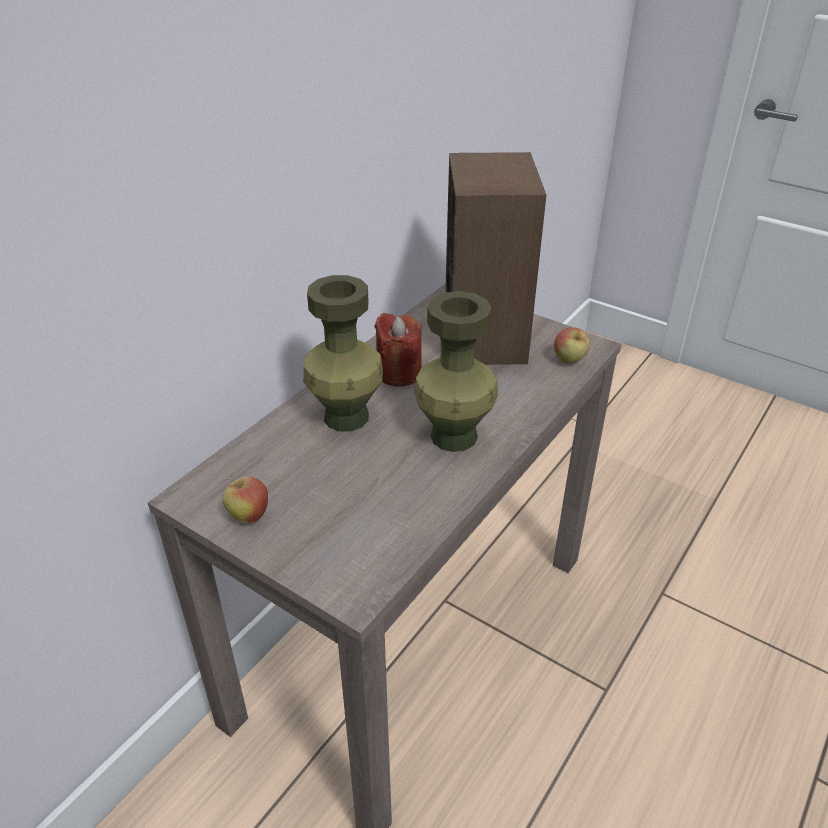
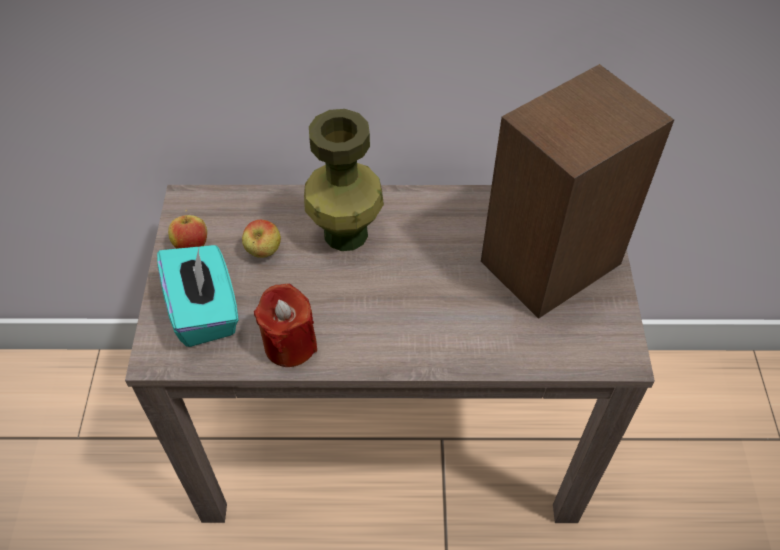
camera: 55 degrees right, 15 degrees up
(337, 538) = (205, 311): none -> turquoise tissue box
(399, 373) = (435, 233): red candle -> red candle (290, 344)
(453, 435) = (381, 318): green vase -> none
(569, 361) = (575, 350): apple -> apple (264, 252)

